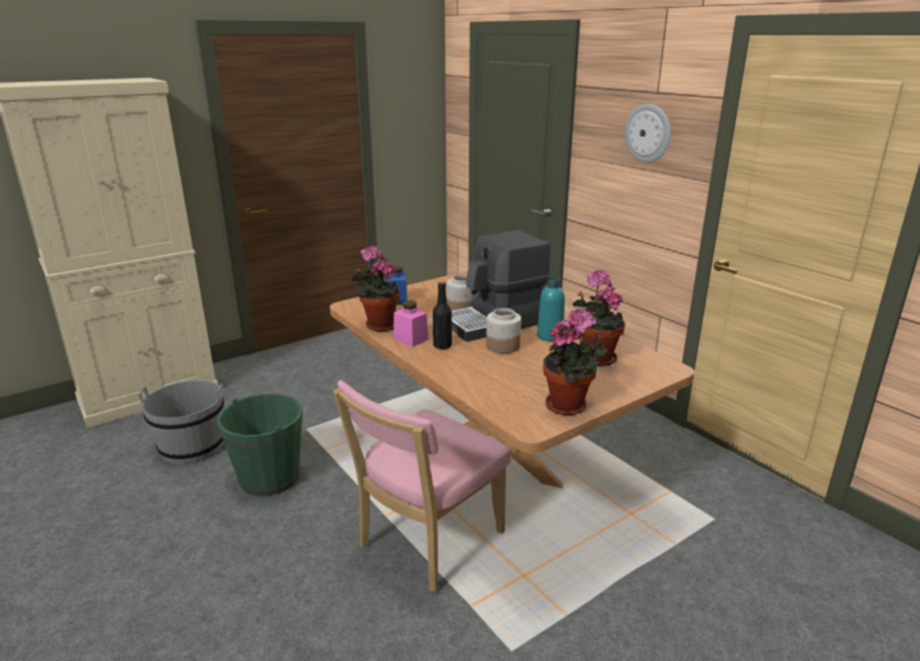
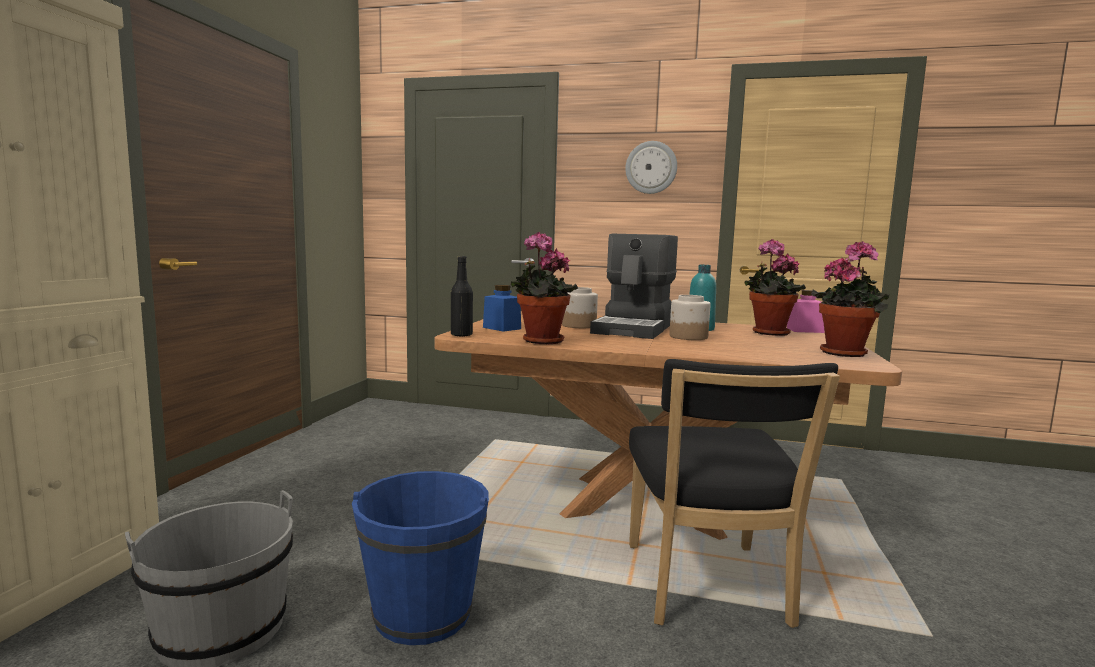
camera: 40 degrees left, 15 degrees down
(269, 478) = (422, 613): green bucket -> blue bucket
(410, 339) = (601, 344): pink jar -> pink jar (805, 330)
(426, 542) = (707, 589): pink chair -> black chair
(442, 346) = (643, 343): black bottle -> black bottle (461, 335)

